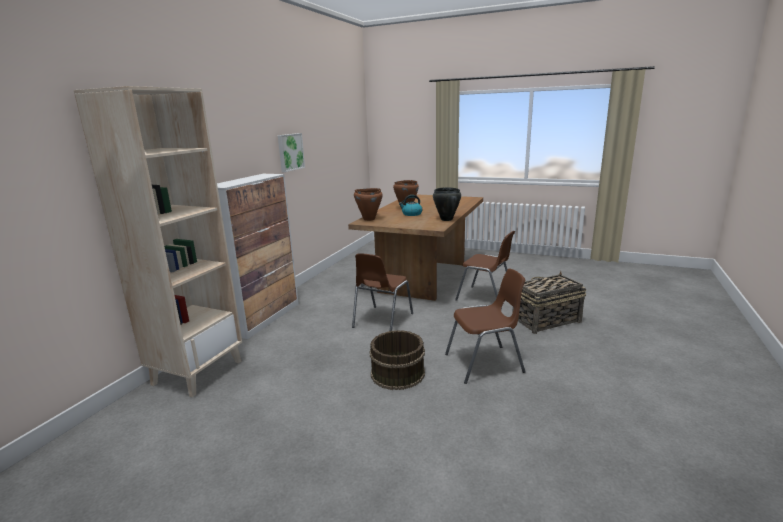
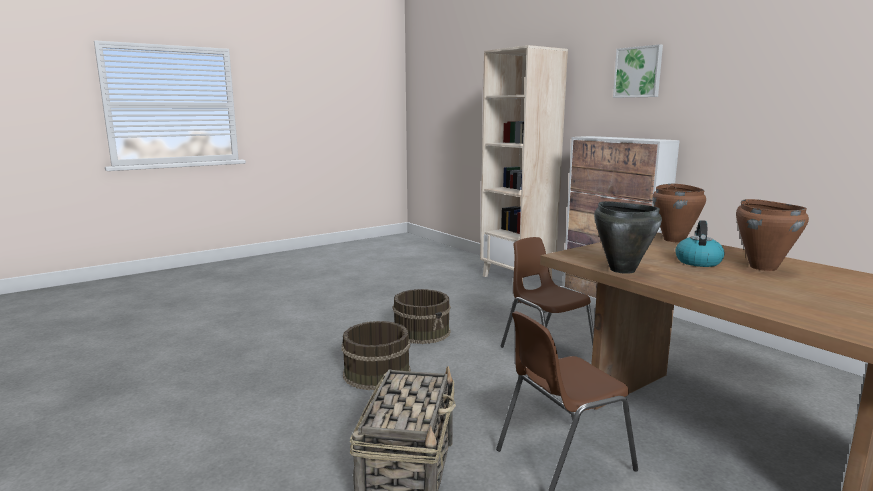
camera: 120 degrees right, 5 degrees down
(290, 152) = (761, 119): picture -> picture (638, 72)
(485, 363) = (376, 373): brown chair -> brown bucket

